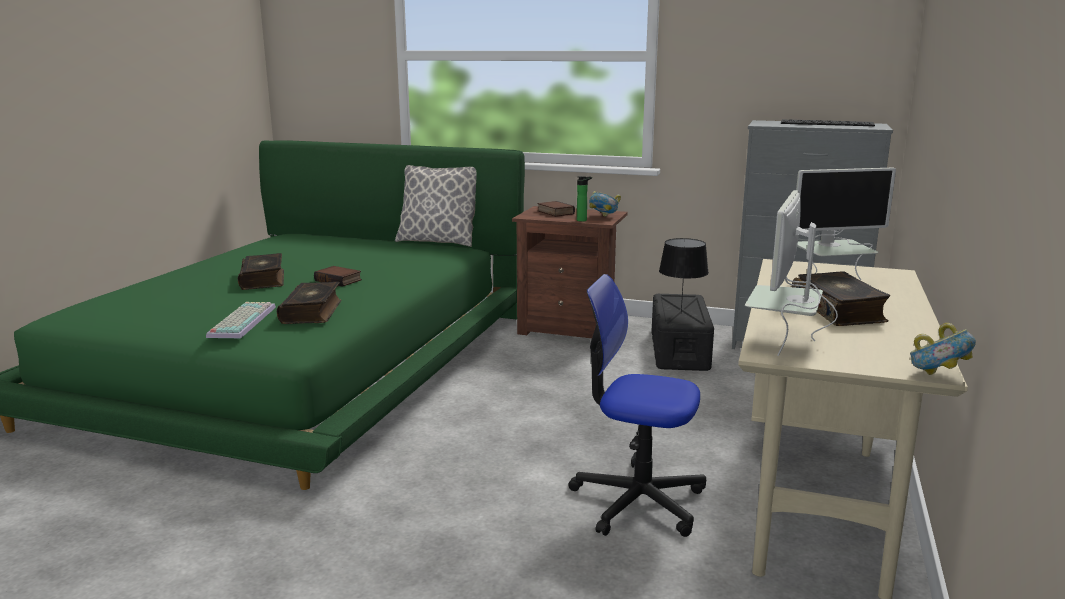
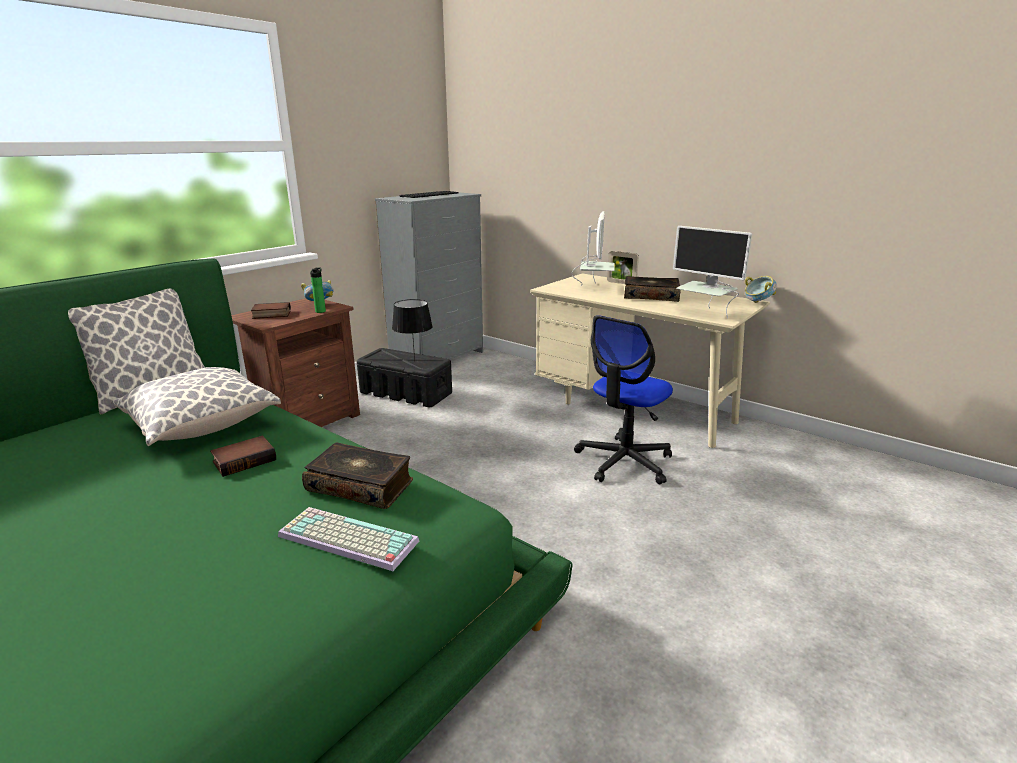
camera: 70 degrees left, 5 degrees up
(263, 280) = (155, 517): book -> none
(386, 261) = (202, 426): none -> pillow
(893, 291) = (621, 283): none -> picture frame

